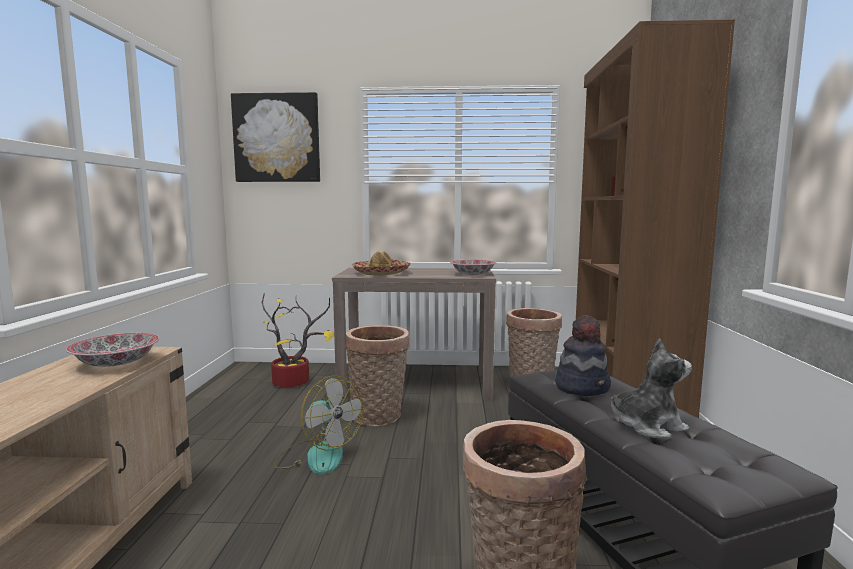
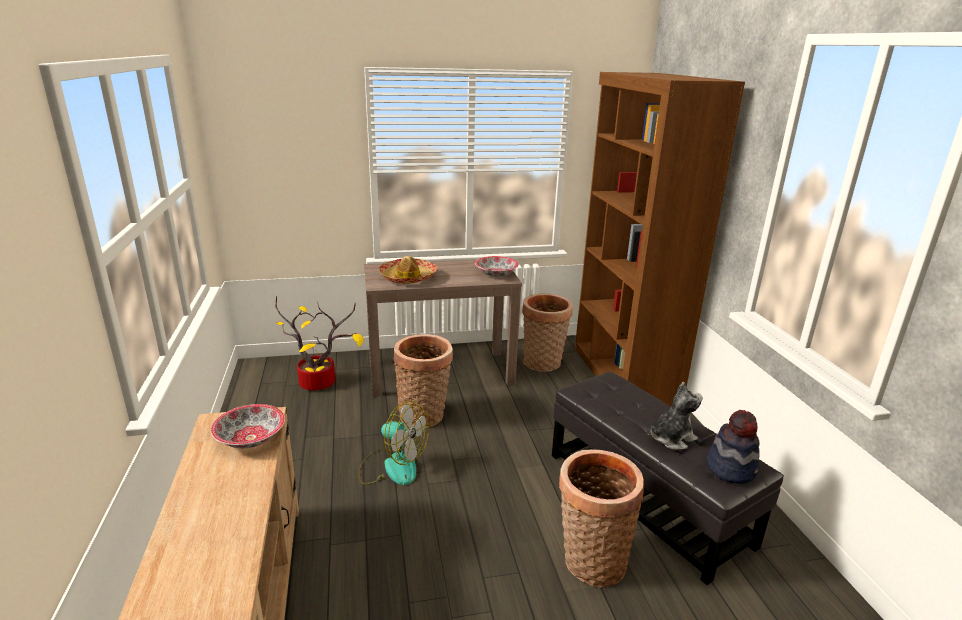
camera: 15 degrees left, 15 degrees up
(277, 138) = (270, 123): picture -> none
(583, 387) = (617, 401): hat -> hat (731, 468)

